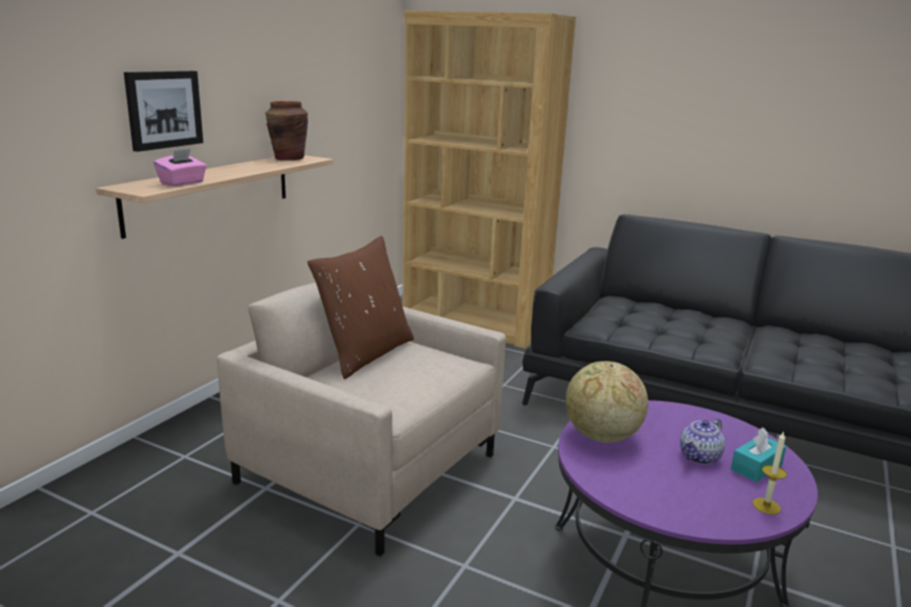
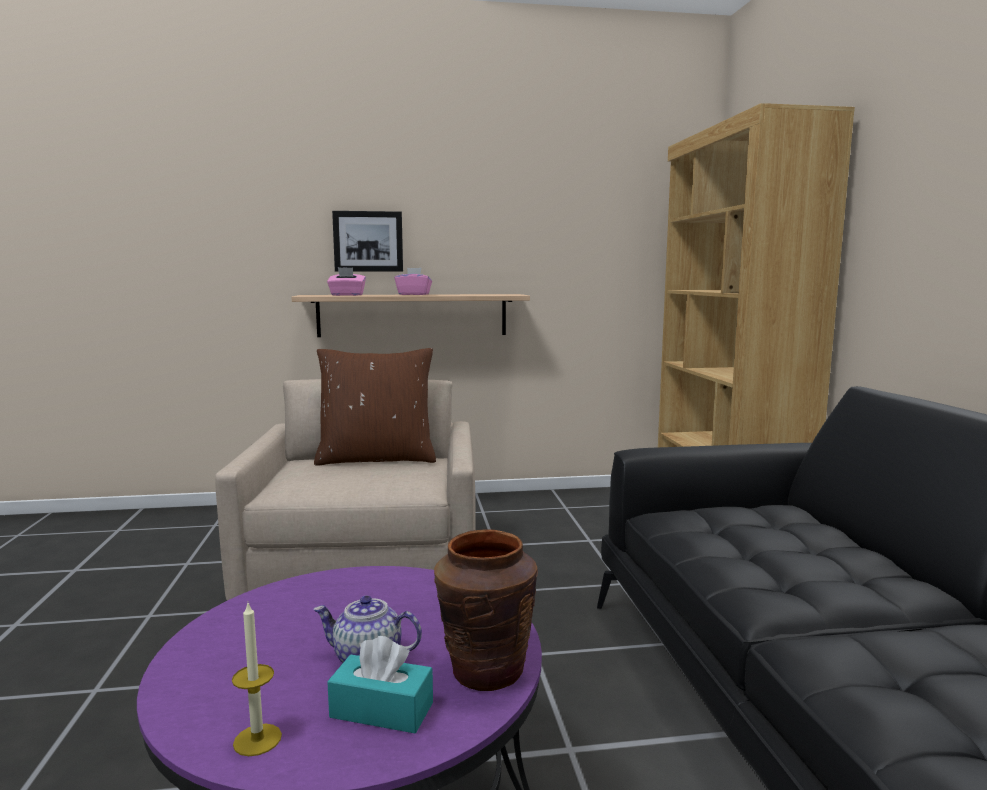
camera: 55 degrees right, 10 degrees down
(229, 170) = (414, 294): none -> pink tissue box
(289, 158) = (495, 294): brown vase -> brown vase (486, 671)
(601, 436) = (355, 588): globe -> none

